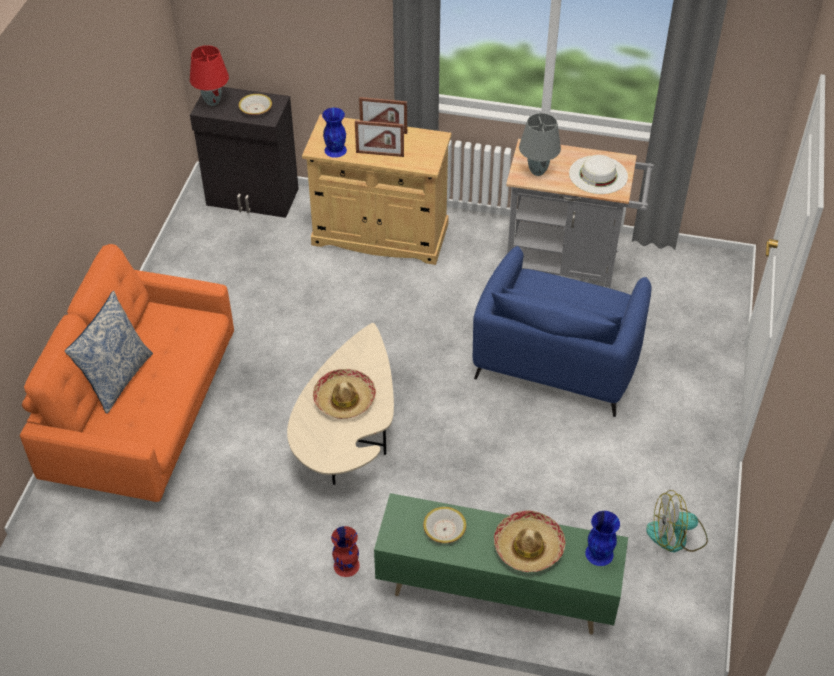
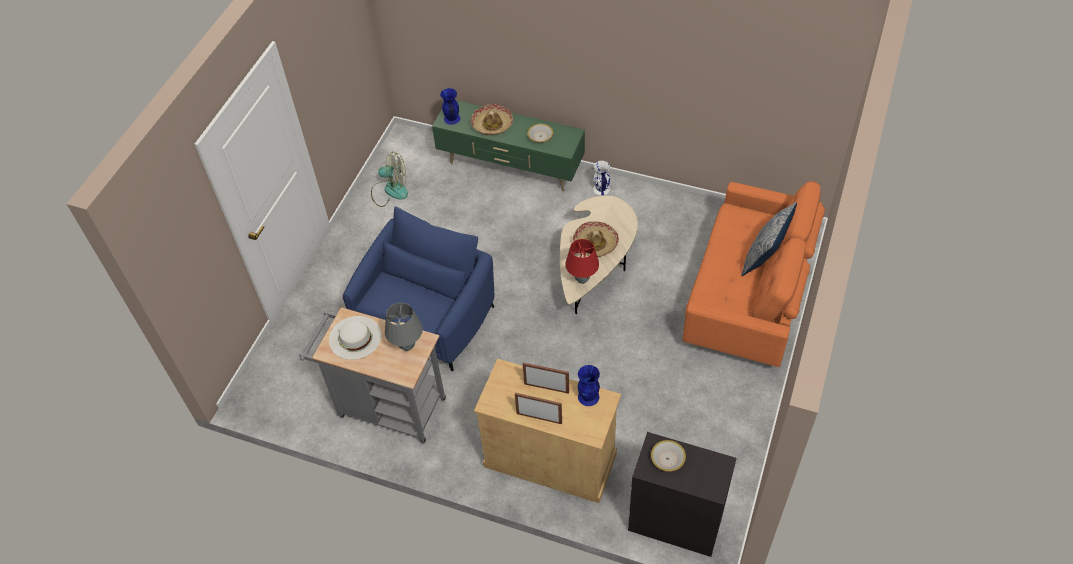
camera: 170 degrees left, 5 degrees up
(212, 101) = (714, 475): red table lamp -> red table lamp (582, 279)
(347, 565) = (601, 189): red vase -> white vase

